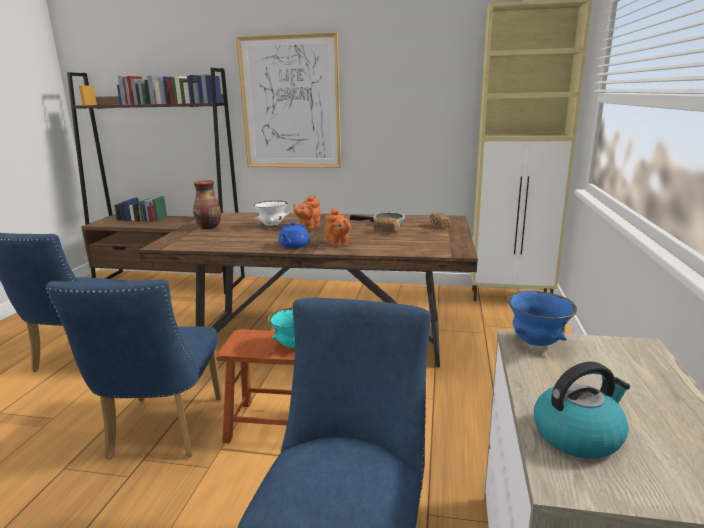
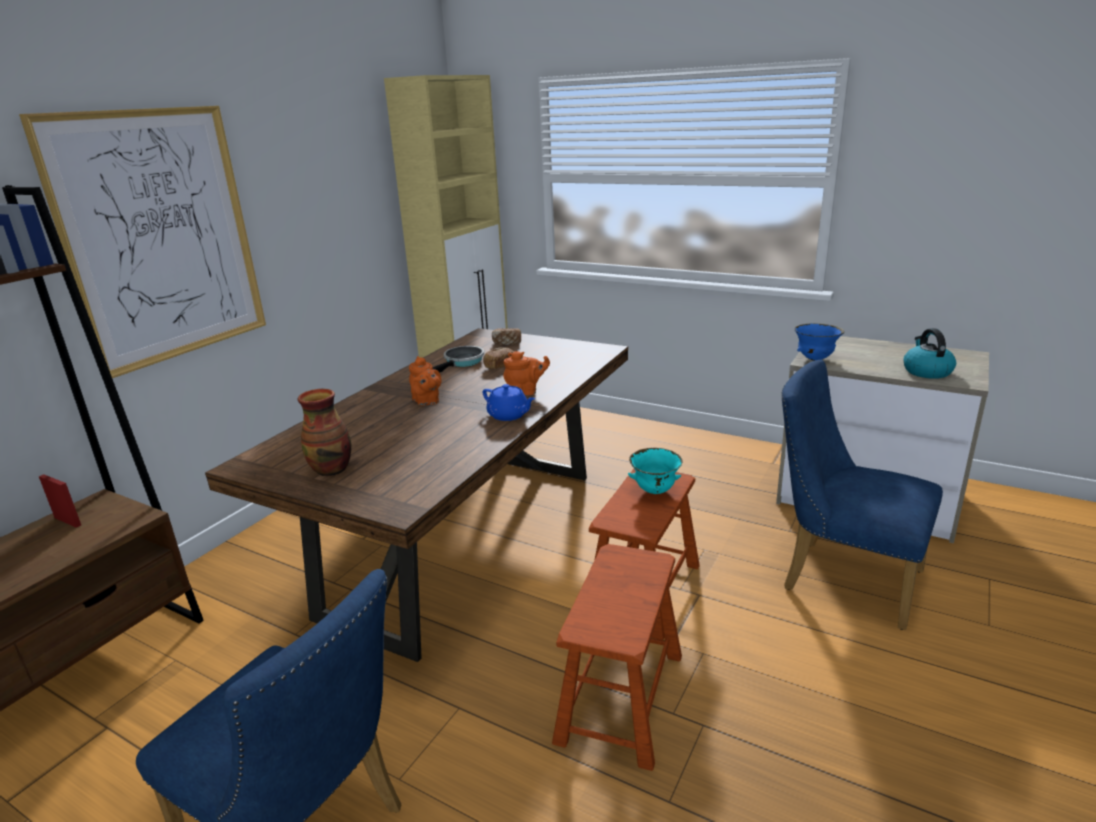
camera: 70 degrees left, 5 degrees up
(161, 433) = (621, 697): blue chair -> brown stool
(272, 226) = (389, 423): white bowl -> none

